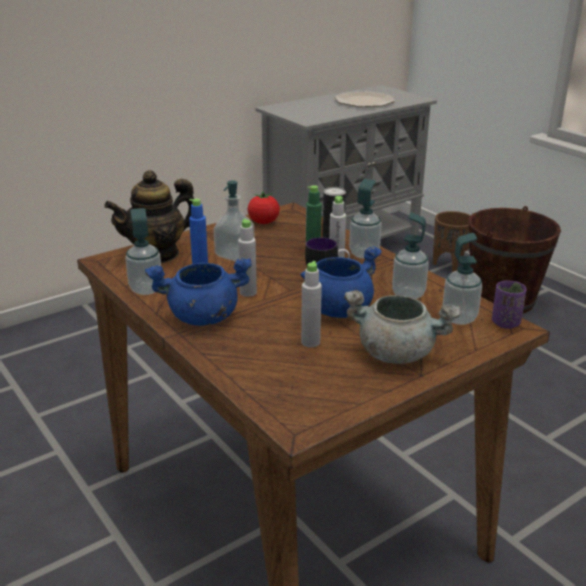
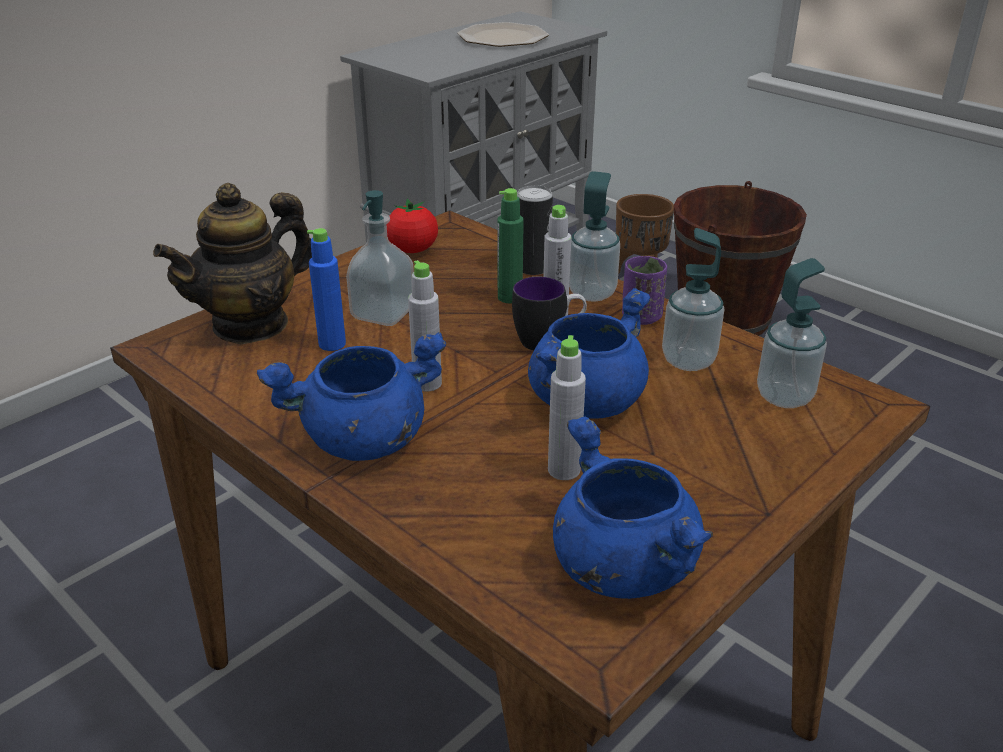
camera: 10 degrees left, 5 degrees up
(146, 289) = (248, 395): soap dispenser -> none
(324, 390) = (620, 565): none -> blue cooking pot
(397, 353) = (713, 474): grey cooking pot -> none
(505, 323) = (858, 397): purple cup -> purple cup (641, 317)

